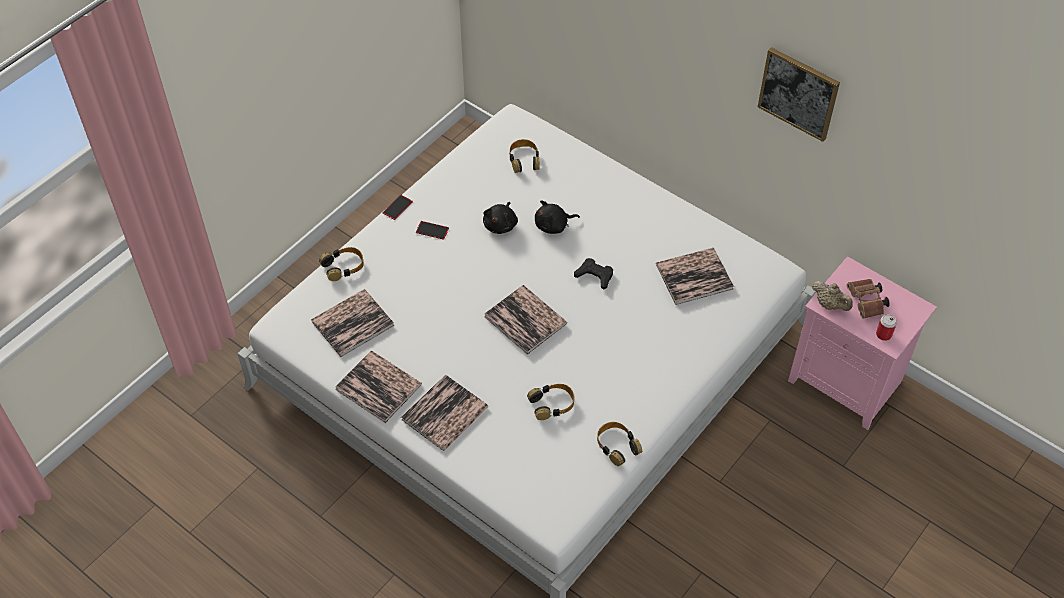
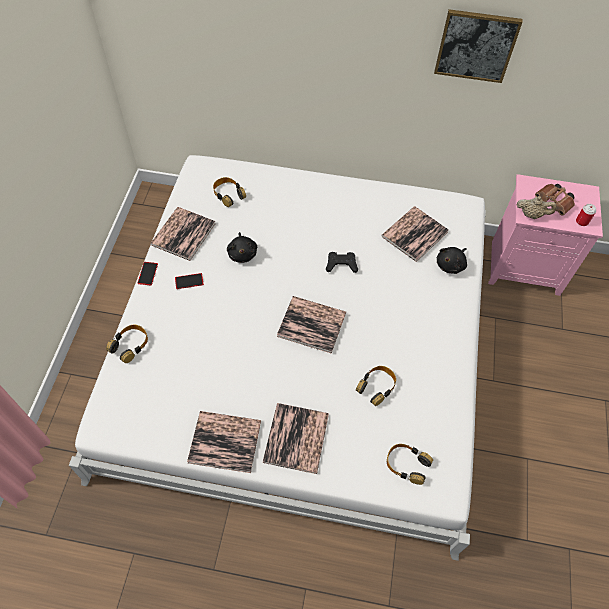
camera: 30 degrees left, 5 degrees up
(352, 323) = (168, 393): book -> book (183, 234)
(553, 225) = (284, 237): black plush toy -> black plush toy (451, 265)
(617, 446) = (448, 398): headphones -> headphones (407, 464)

